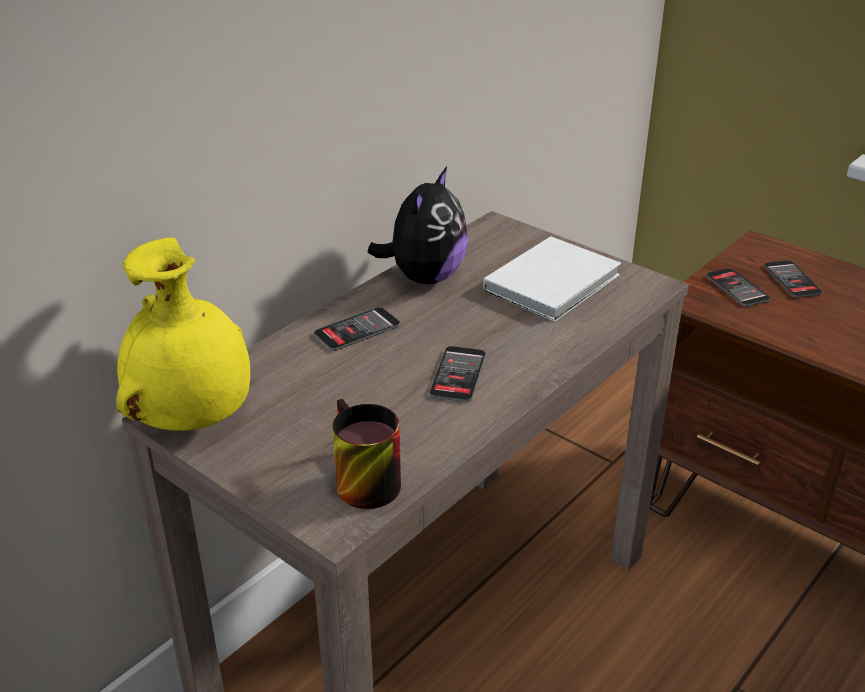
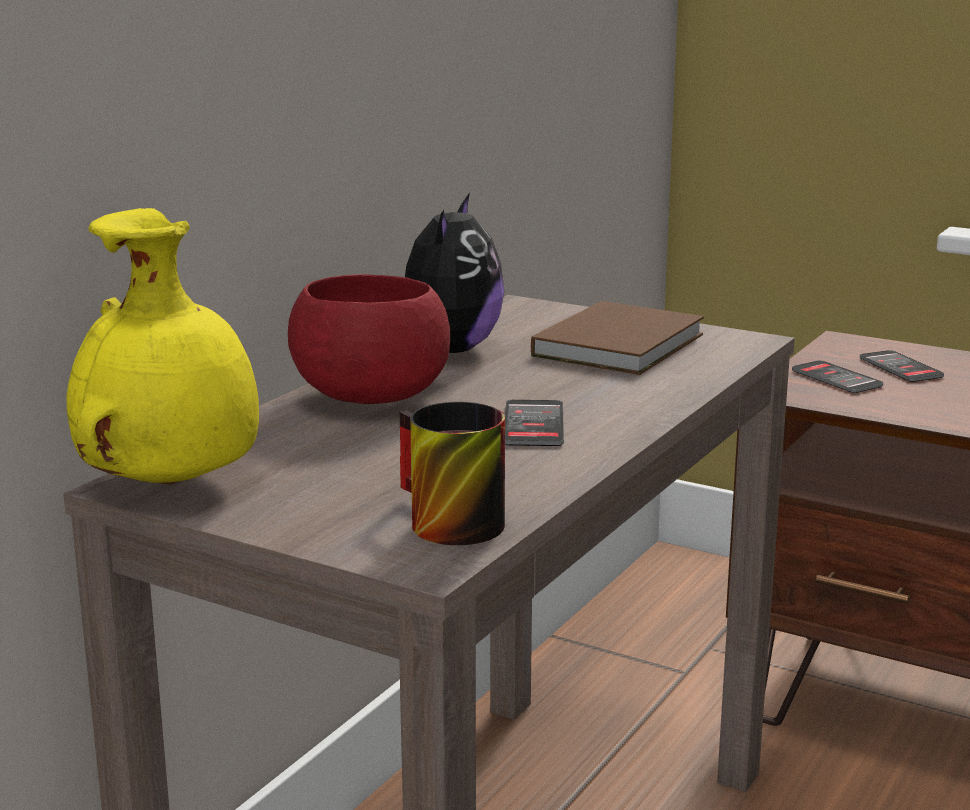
camera: 10 degrees left, 15 degrees down
(357, 330) = (375, 396): phone -> red bowl
(555, 282) = (623, 344): white book -> brown book

